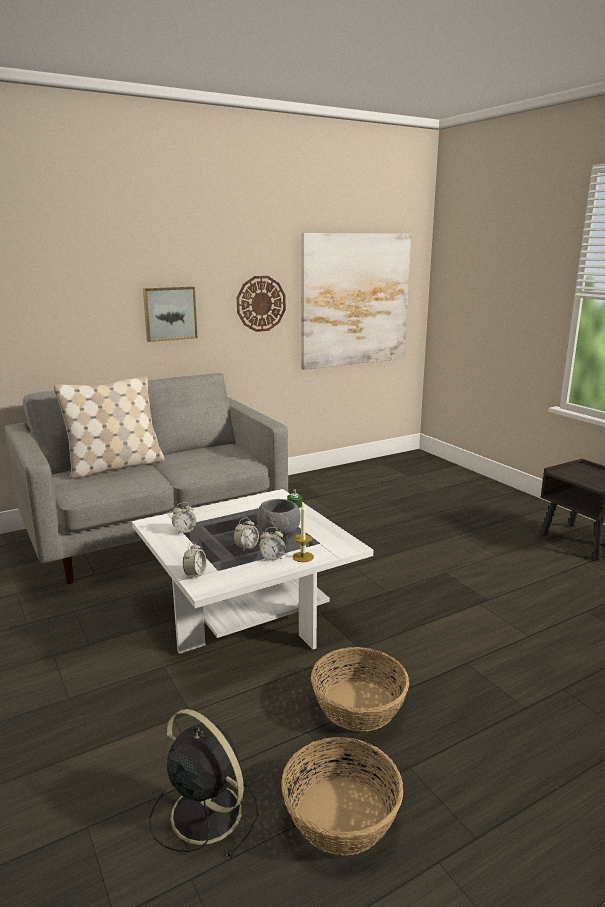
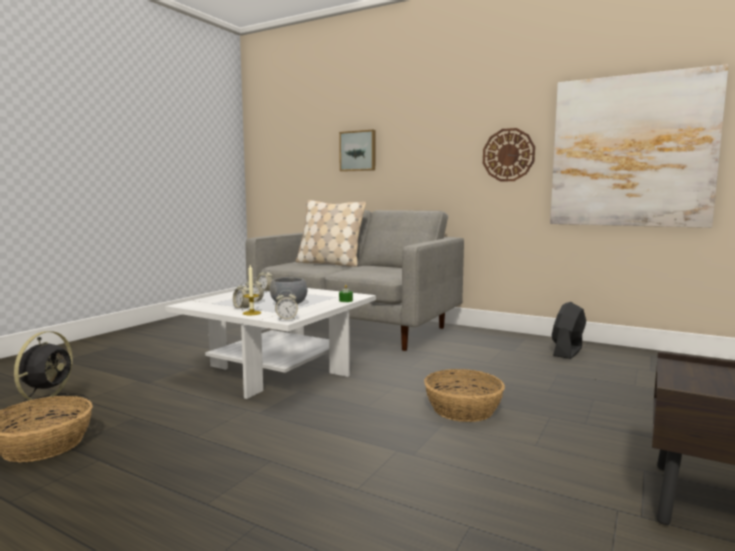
camera: 60 degrees right, 10 degrees down
(169, 313) = (424, 162): picture -> picture (358, 151)
(195, 574) = (202, 301): alarm clock -> alarm clock (286, 319)
(346, 481) = (567, 351): none -> black fan
(359, 705) = (176, 427): basket -> basket (463, 409)

